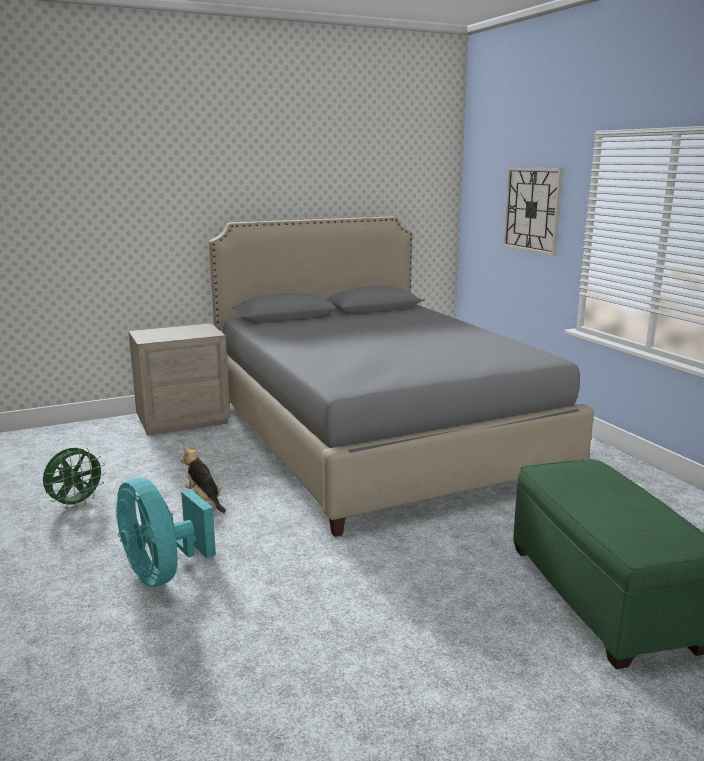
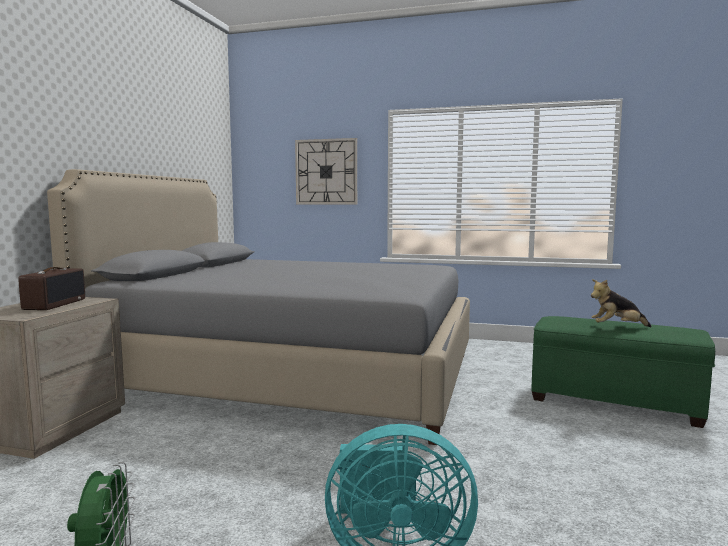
camera: 50 degrees left, 10 degrees down
(185, 332) = (54, 304): none -> radio
(204, 500) = (266, 477): plush toy -> plush toy (617, 327)

